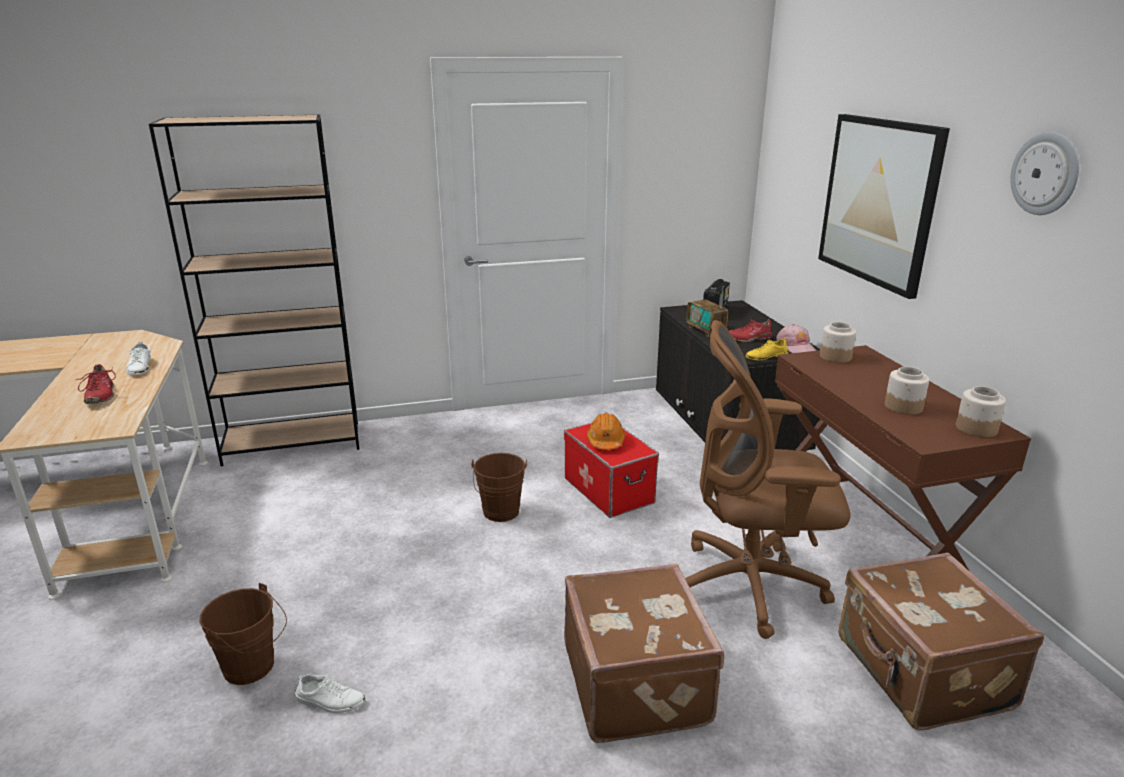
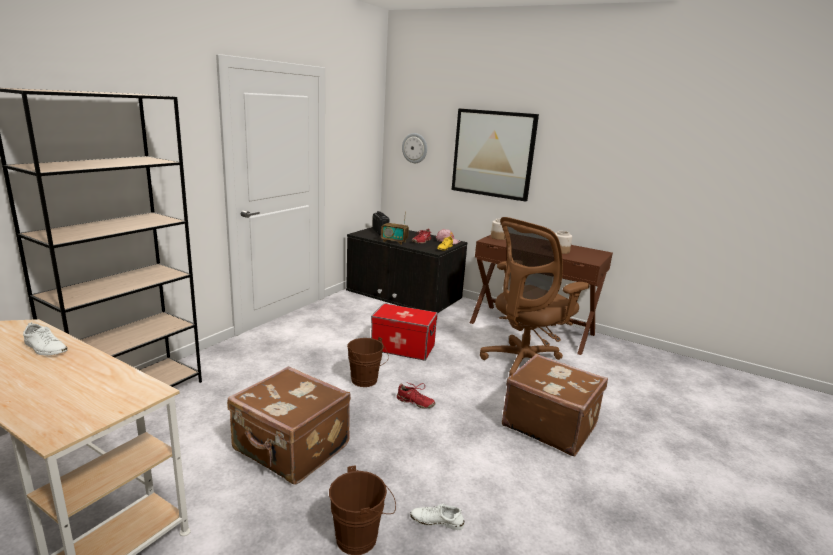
camera: 45 degrees left, 5 degrees down
(99, 396) = (58, 379): red shoe -> red shoe (415, 403)
(330, 701) = (437, 521): white shoe -> white shoe turned 135 degrees counterclockwise
(605, 441) = (403, 314): orange hard hat -> none
(920, 674) = (619, 370): brown suitcase -> brown suitcase (290, 449)
(975, 429) = (594, 253): jar -> none
(1045, 174) = (600, 133): wall clock -> wall clock (415, 148)

